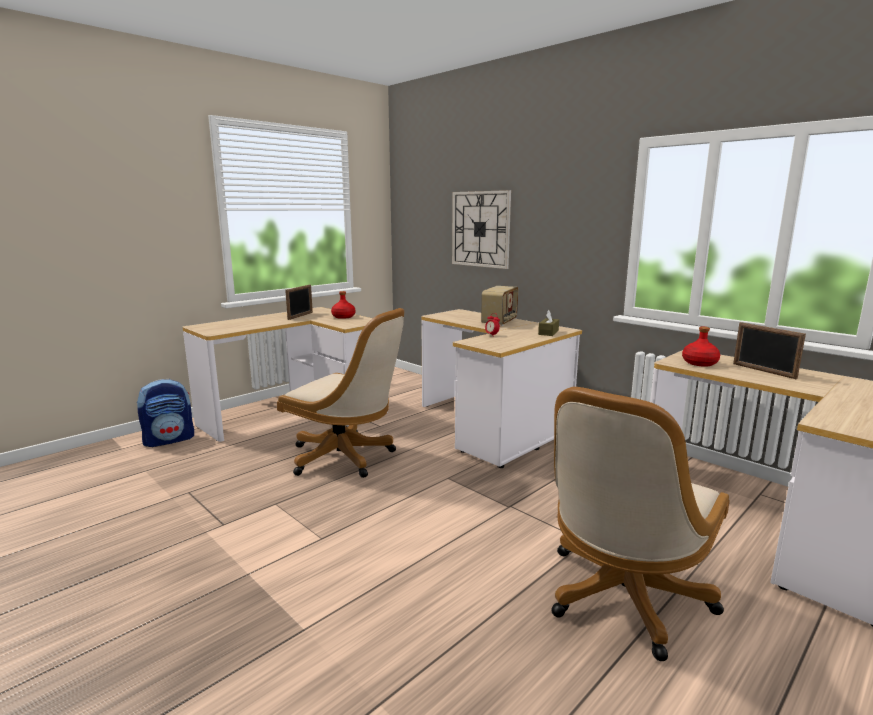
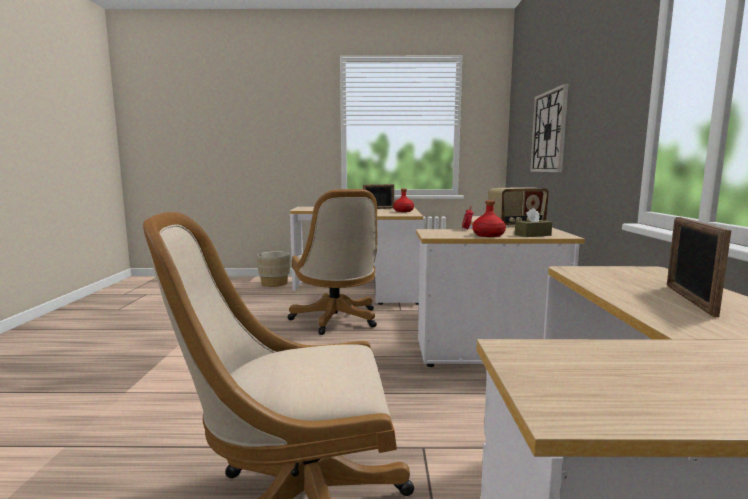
camera: 45 degrees right, 5 degrees down
(169, 440) = (274, 283): backpack -> beige planter
(700, 363) = (612, 277): red bottle -> red bottle (488, 235)

